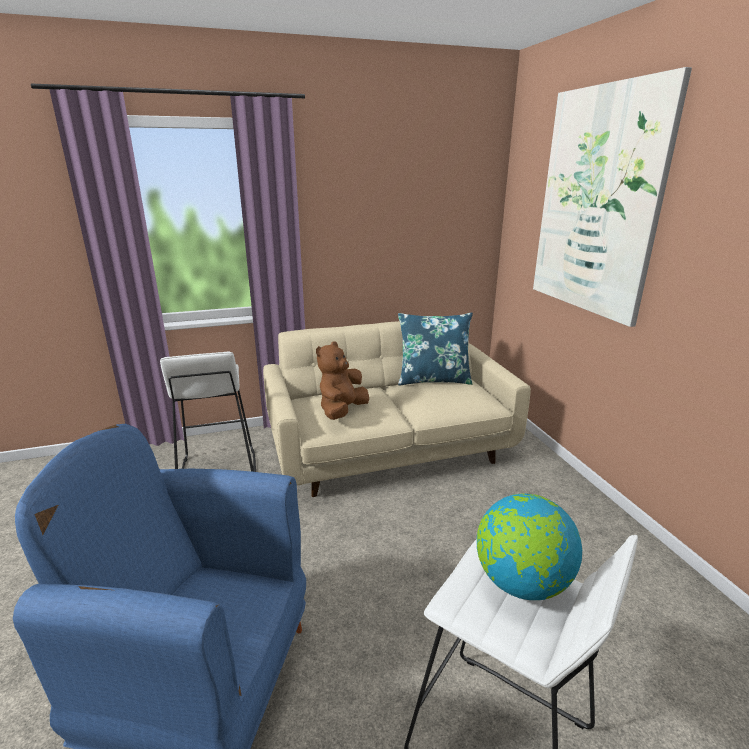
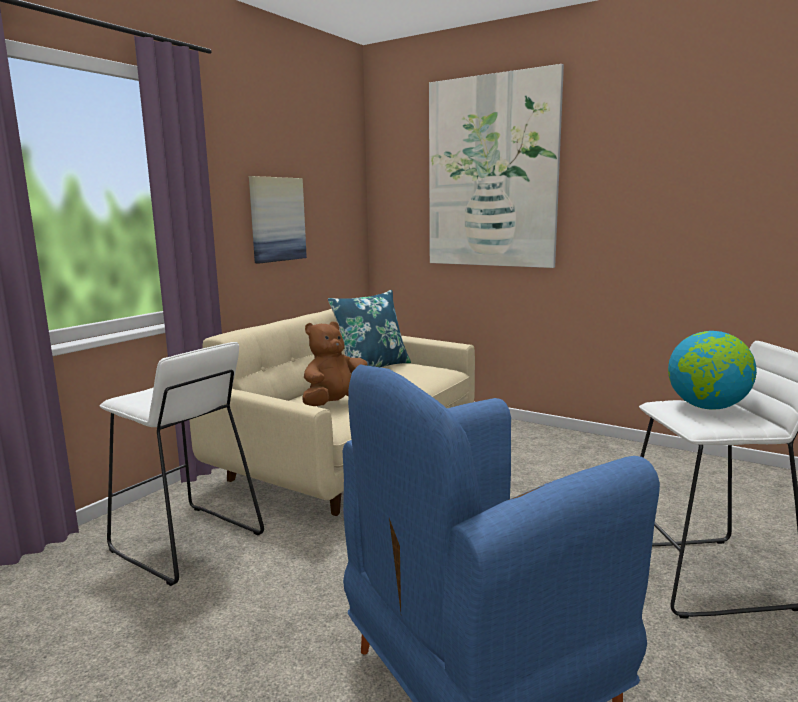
camera: 40 degrees left, 10 degrees down
(342, 411) = (335, 405): brown plush toy -> brown plush toy turned 60 degrees clockwise
(381, 236) = (277, 219): none -> picture

